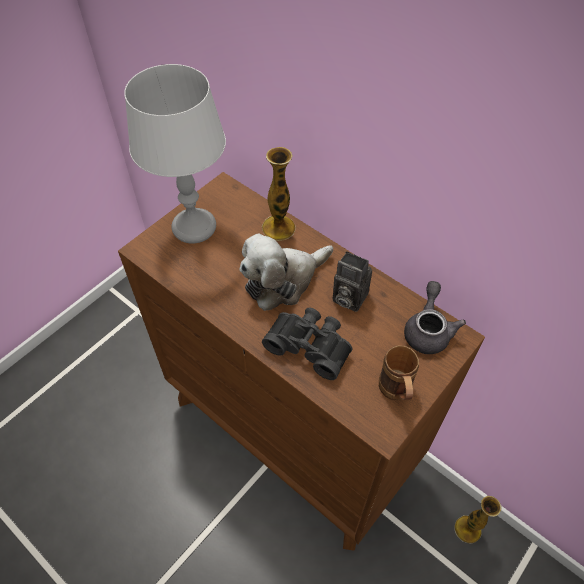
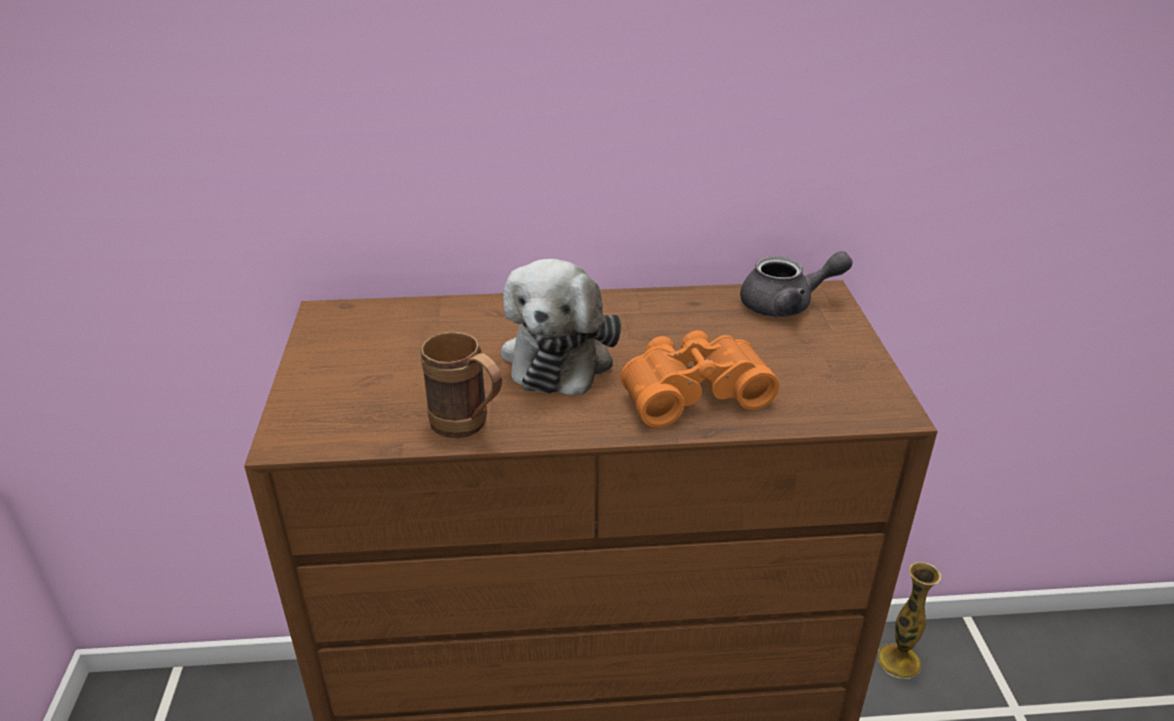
camera: 45 degrees left, 20 degrees down
(193, 227) = (343, 373): grey table lamp -> none
(278, 228) = (473, 313): vase -> none
(310, 345) = (692, 391): black binoculars -> orange binoculars
(347, 298) = (662, 327): camera -> none
(396, 393) = (847, 372): brown mug -> brown mug (468, 427)
(428, 330) = (787, 305): grey teapot -> grey teapot turned 120 degrees clockwise

